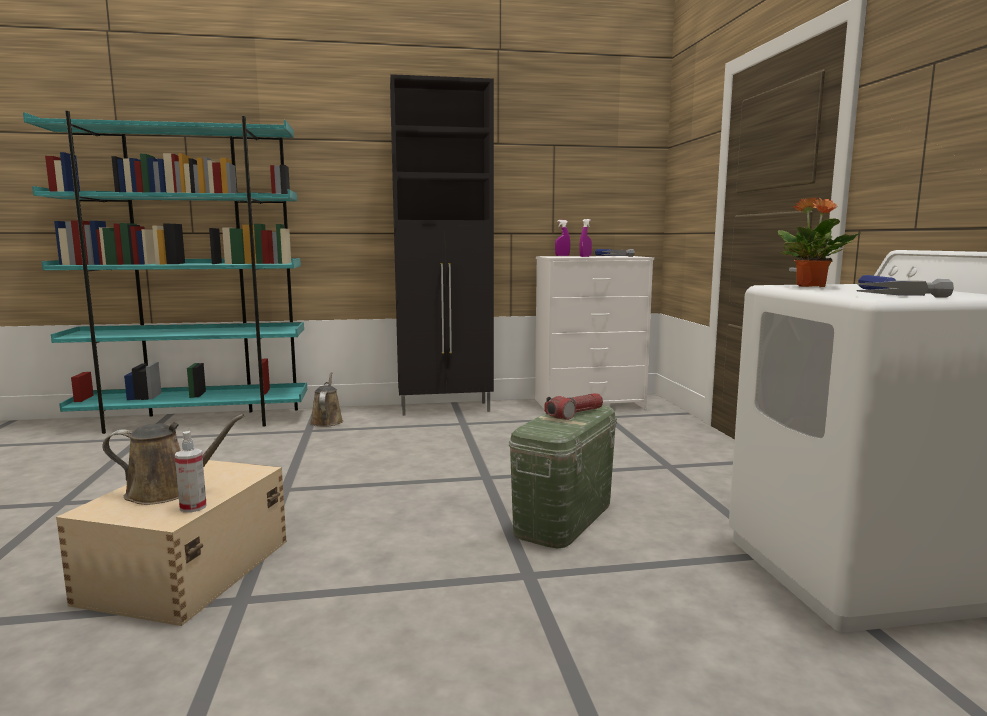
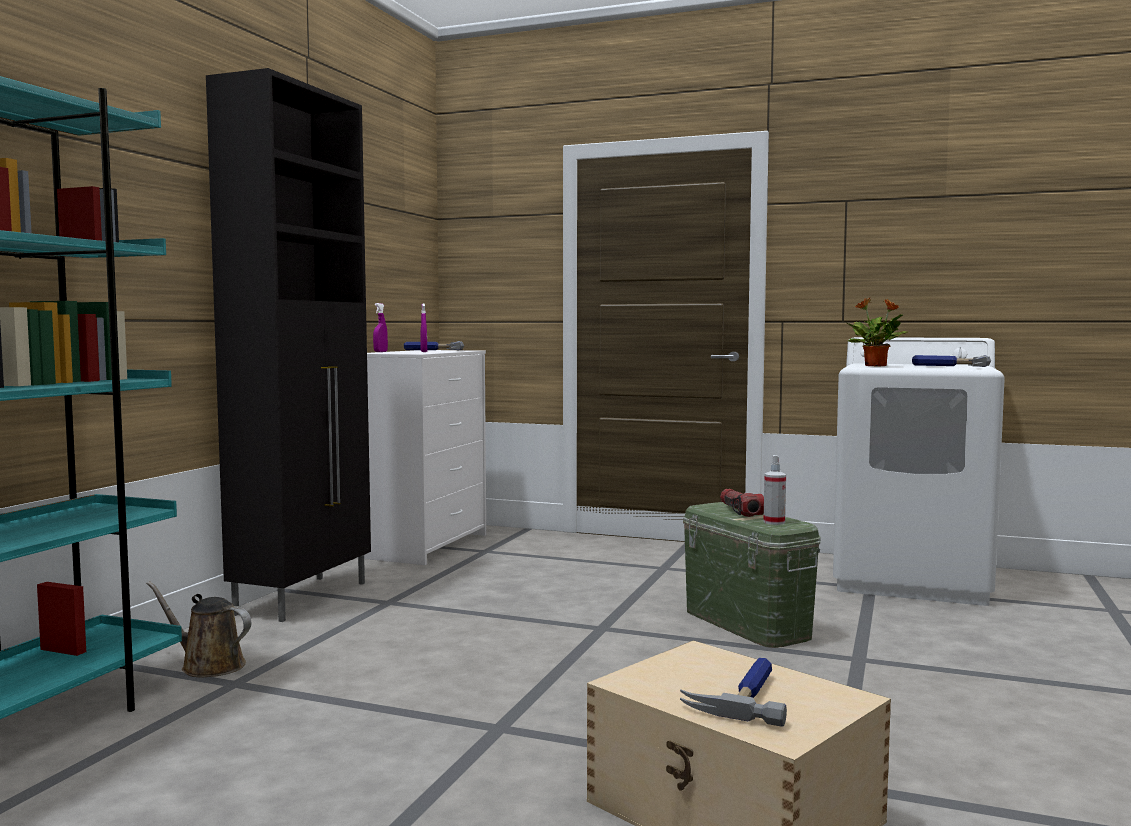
camera: 60 degrees left, 5 degrees down
(167, 492) = (743, 696): brown watering can -> hammer
(193, 507) = (813, 685): spray bottle -> spray bottle (774, 522)

